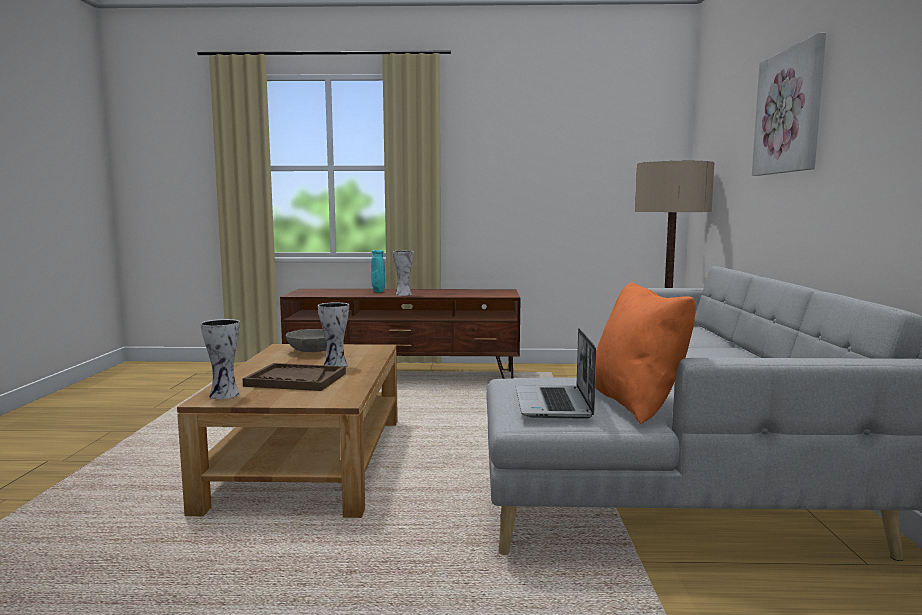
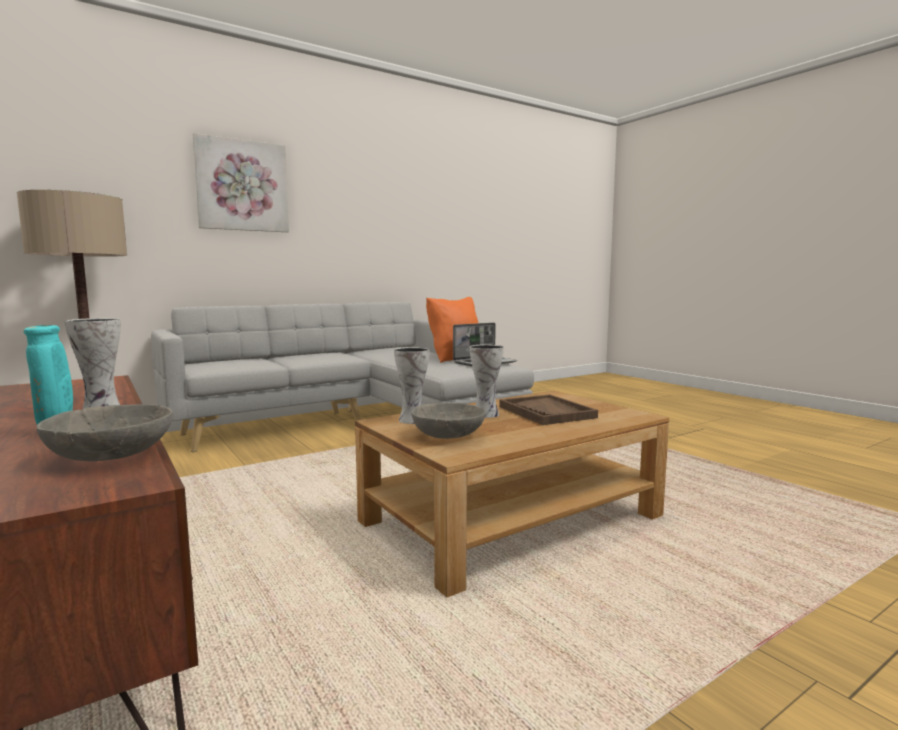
camera: 125 degrees left, 0 degrees up
(225, 395) = (621, 415): vase -> vase (411, 419)
(330, 294) = (111, 456): none -> grey bowl

